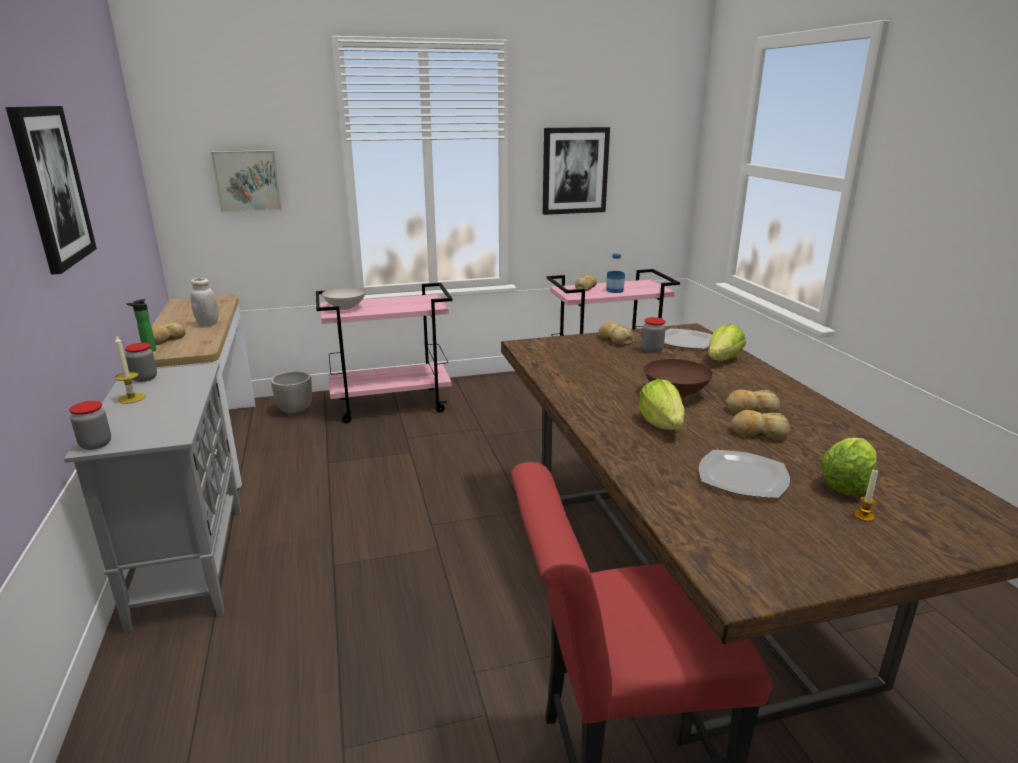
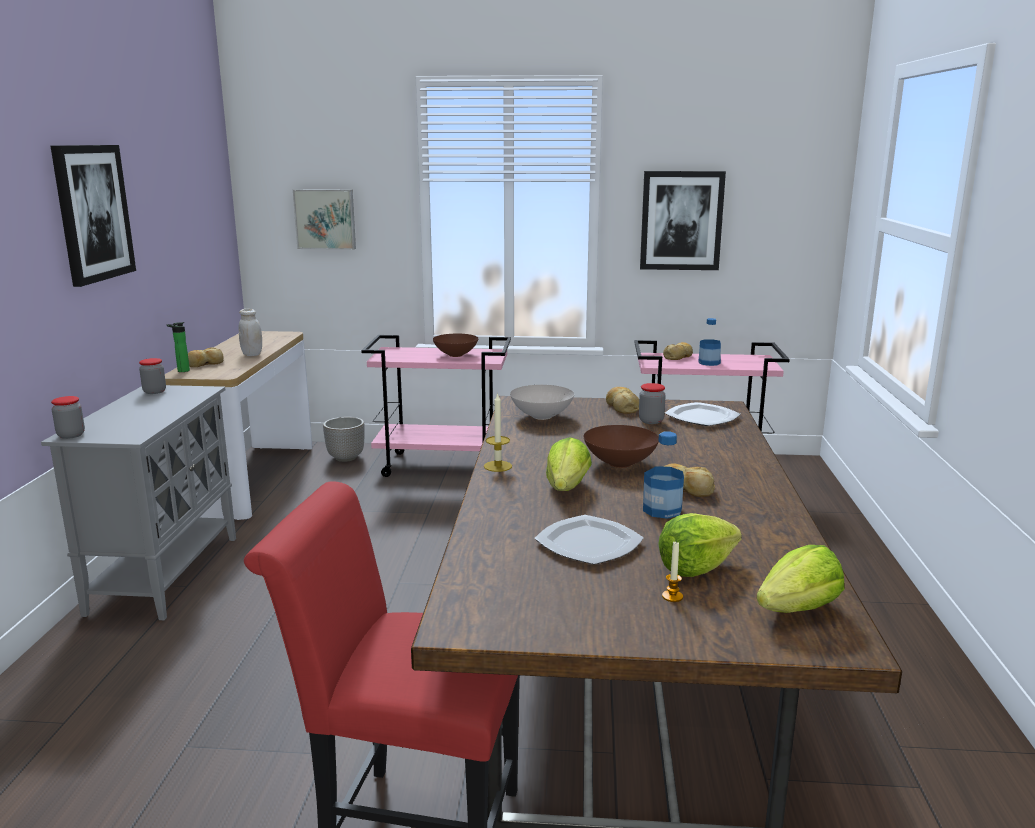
camera: 20 degrees right, 5 degrees down
(131, 398) = (129, 405): candle -> candle (498, 466)
(346, 308) = (399, 354): white bowl -> white bowl (542, 417)
(399, 304) = (455, 355): none -> brown bowl
(722, 359) = (720, 439): lettuce -> lettuce (798, 609)
(758, 433) = (662, 510): bread -> bottle

